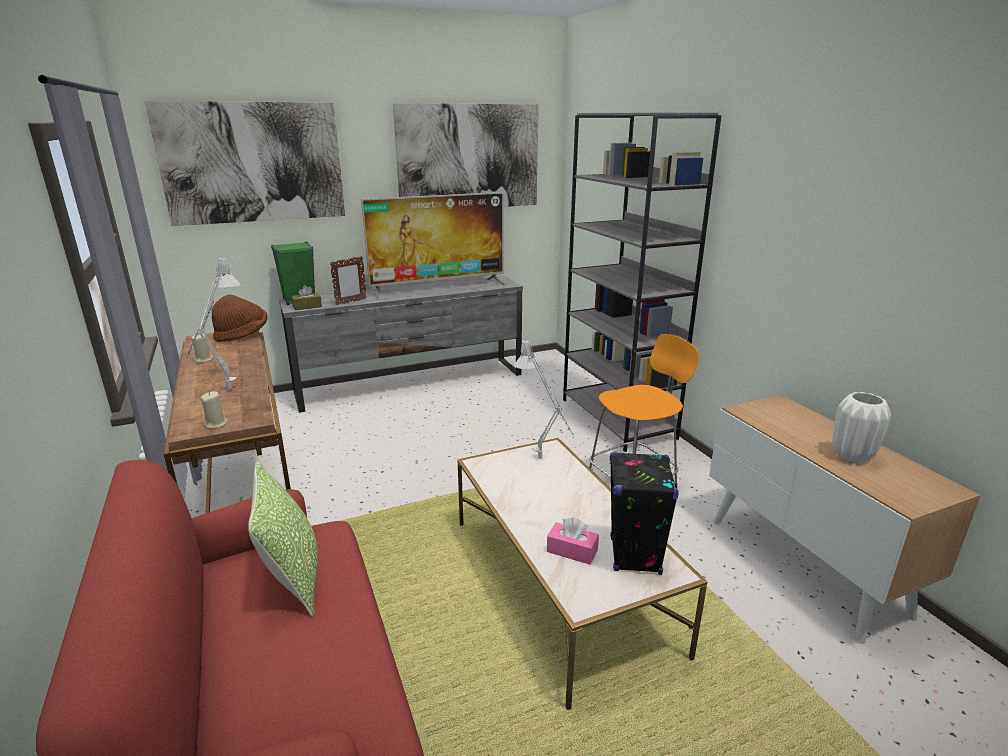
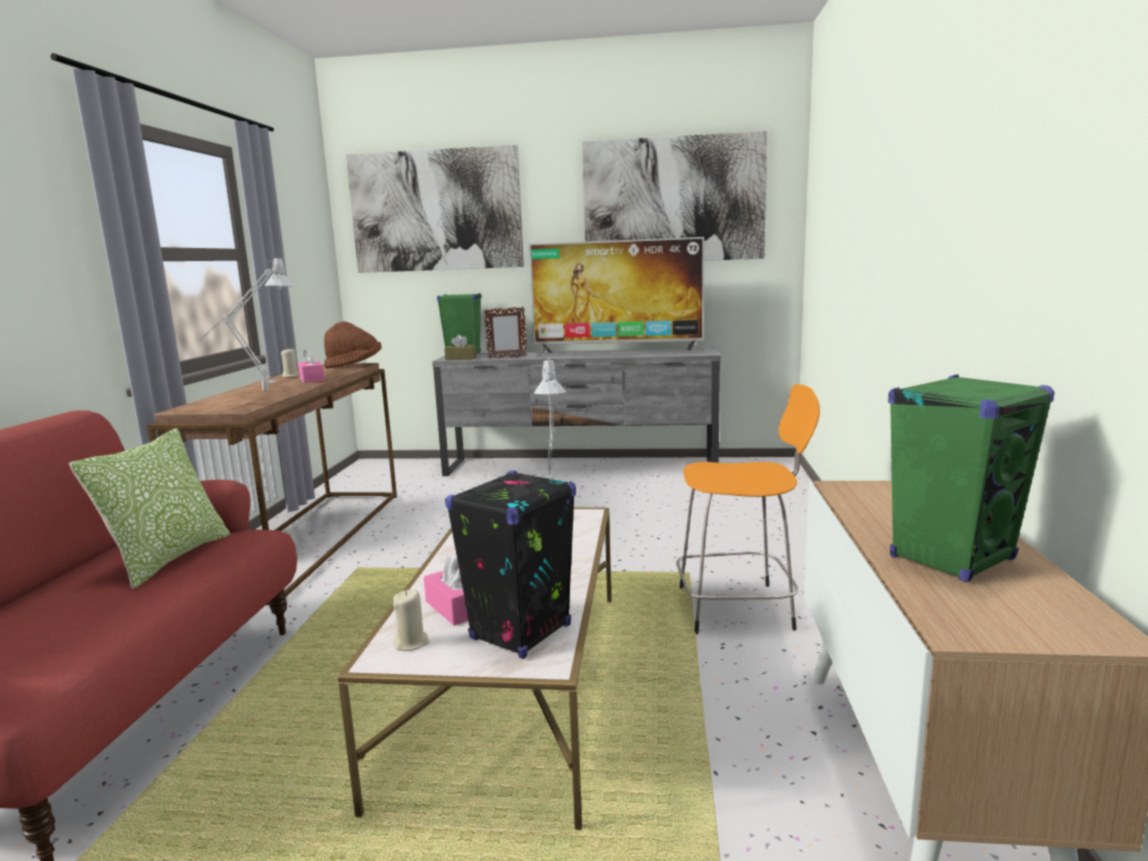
camera: 30 degrees right, 10 degrees down
(216, 424) = (207, 408): beige candle -> beige candle (411, 643)
(238, 362) = (312, 379): none -> pink tissue box
(618, 418) = (800, 536): grey bookcase -> none
(851, 456) = (952, 558): white vase -> green speaker

